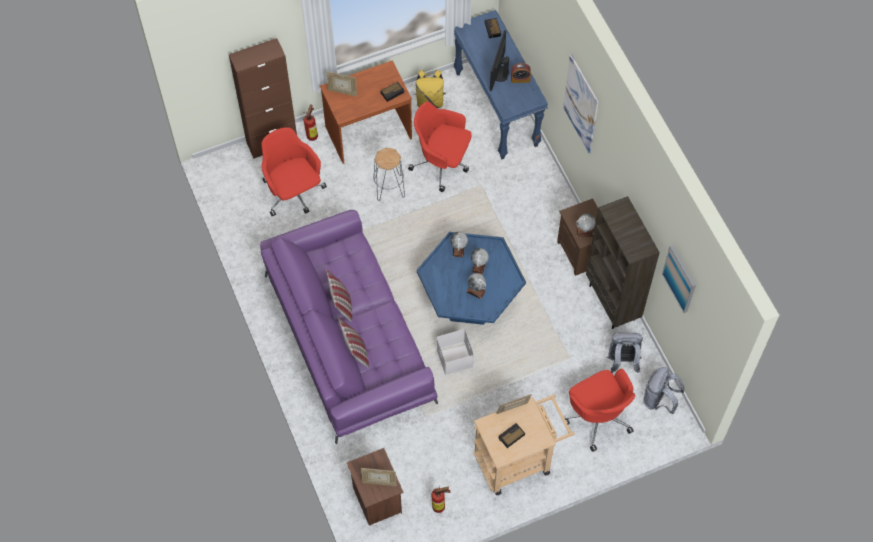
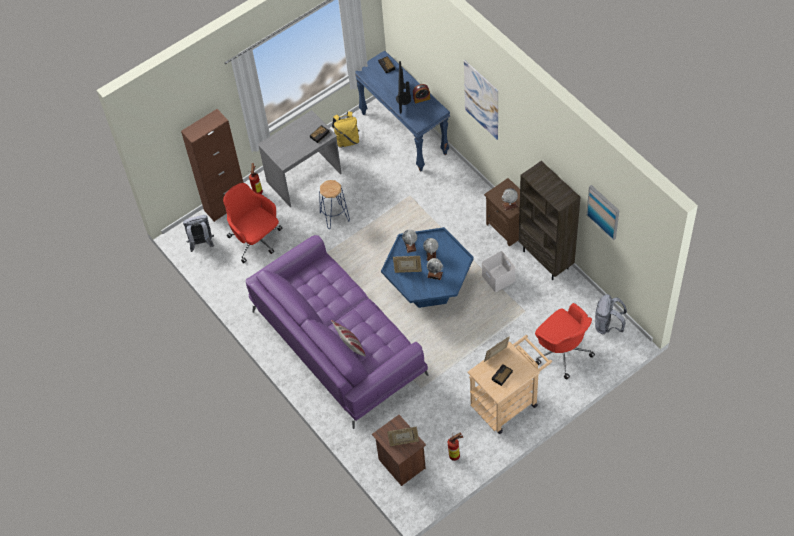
camera: 10 degrees left, 5 degrees down
(341, 304) = (327, 313): pillow -> none
(342, 92) = (278, 144): picture frame -> picture frame (407, 271)
(368, 133) = (304, 178): brown desk -> grey desk
(389, 188) = (334, 216): grey stool -> blue stool
(442, 163) = (372, 186): red office chair -> none
(455, 358) = (431, 336): white storage box -> white storage box (499, 278)
(622, 361) = (568, 303): grey backpack -> grey backpack (201, 243)

